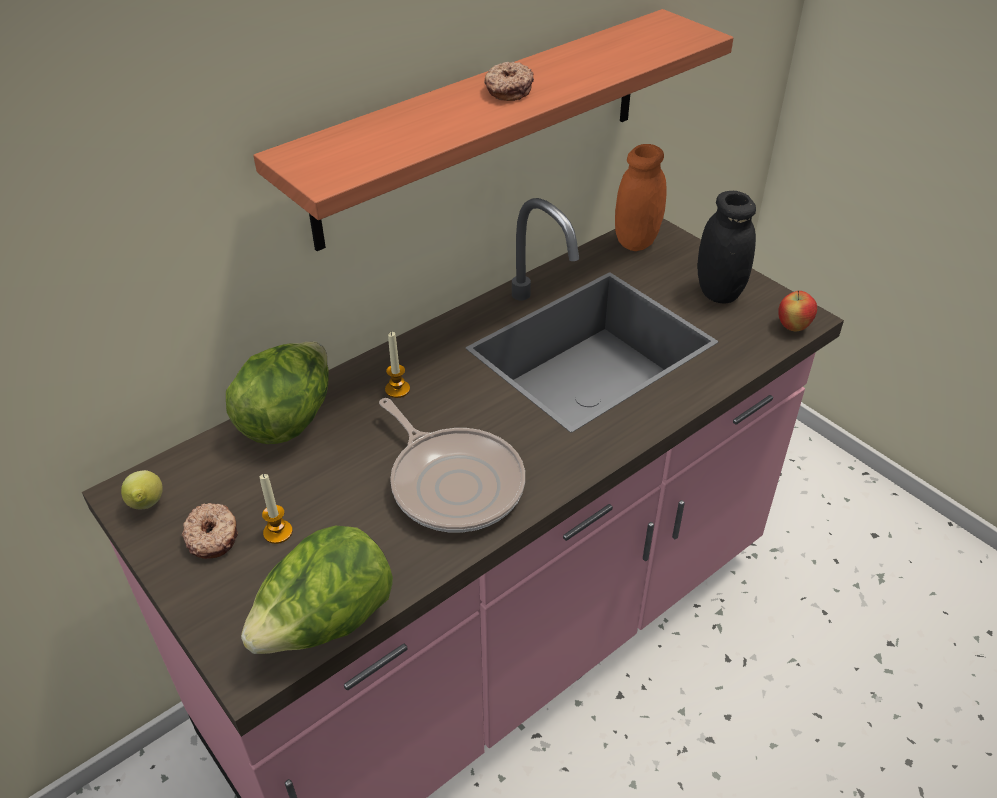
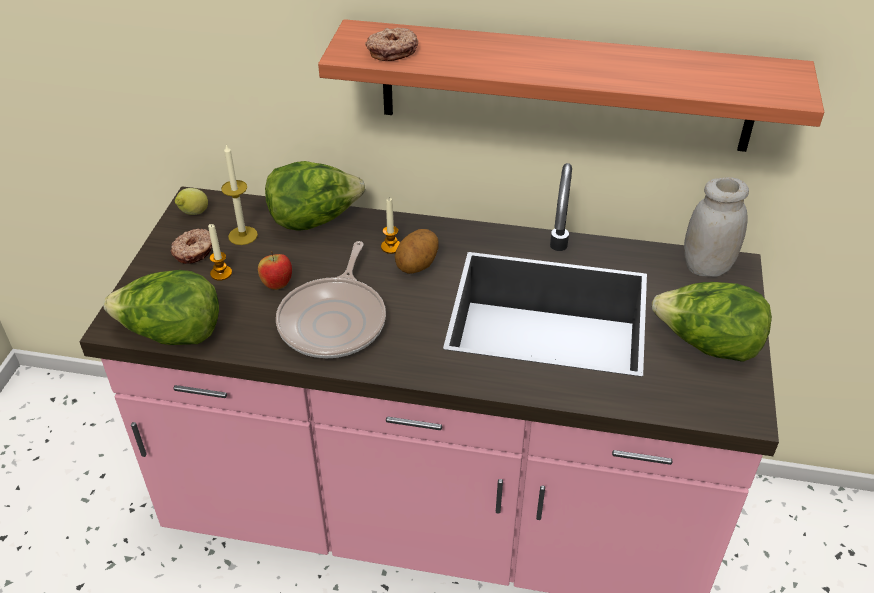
camera: 50 degrees right, 0 degrees up
(239, 484) = (243, 235): none -> candle
(445, 387) = (417, 265): none -> potato
(508, 90) = (558, 58): donut -> donut (392, 51)
(636, 241) = (706, 267): orange jar -> white jar
(718, 292) = (707, 345): black jar -> lettuce
(793, 327) = (722, 412): apple -> apple (277, 285)

